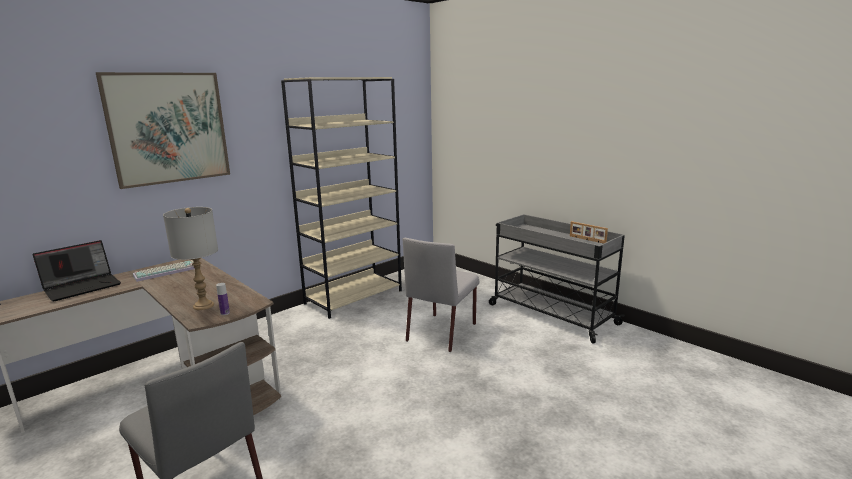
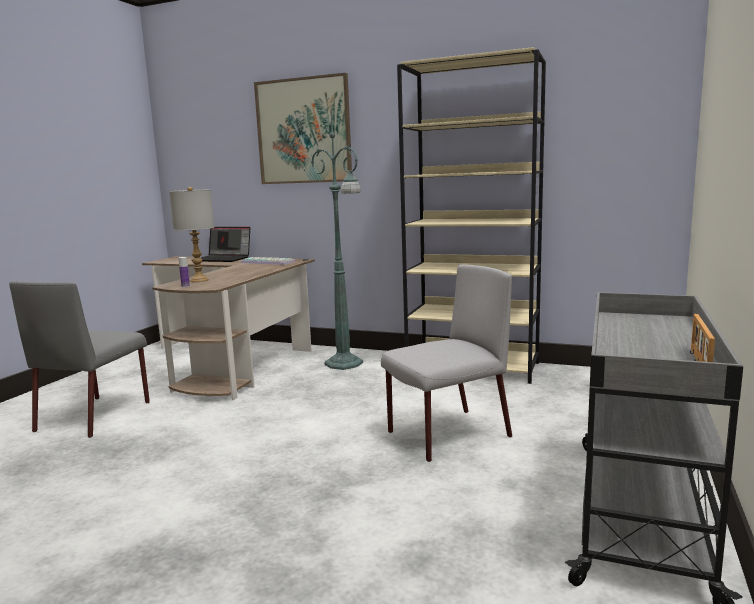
camera: 65 degrees right, 5 degrees down
(275, 335) = (345, 364): none -> green floor lamp
(442, 331) = (447, 435): grey chair -> grey chair turned 150 degrees clockwise

